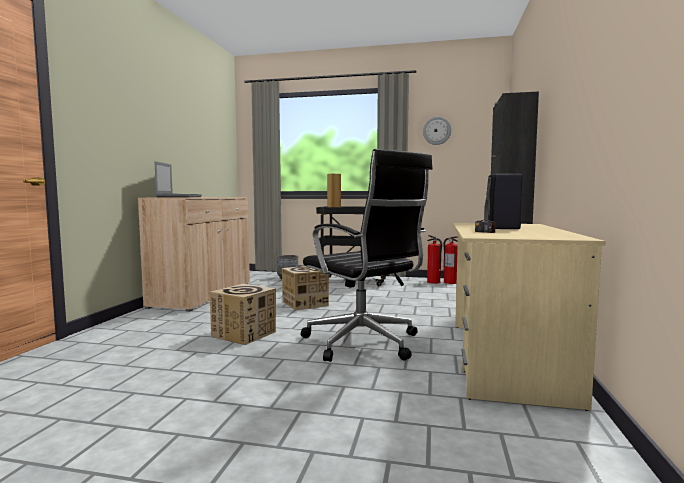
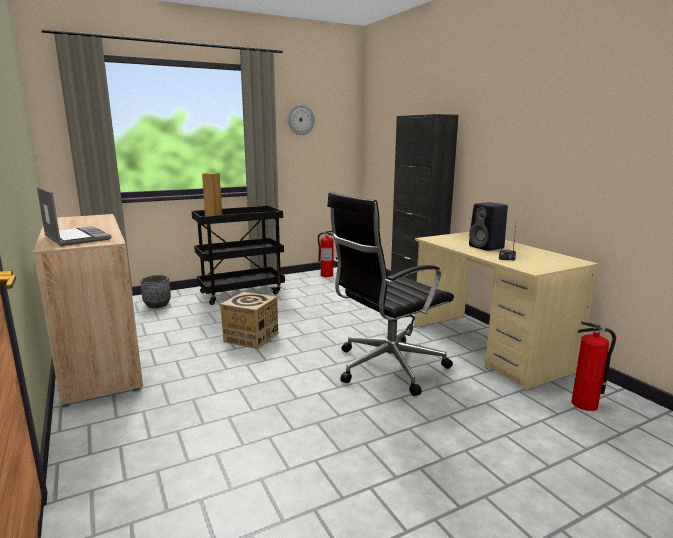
camera: 40 degrees left, 10 degrees up
(244, 334) = (270, 396): cardboard box -> none
(364, 343) = (386, 367): black office chair -> black office chair turned 135 degrees clockwise
(433, 282) = (313, 277): fire extinguisher -> fire extinguisher (585, 404)

